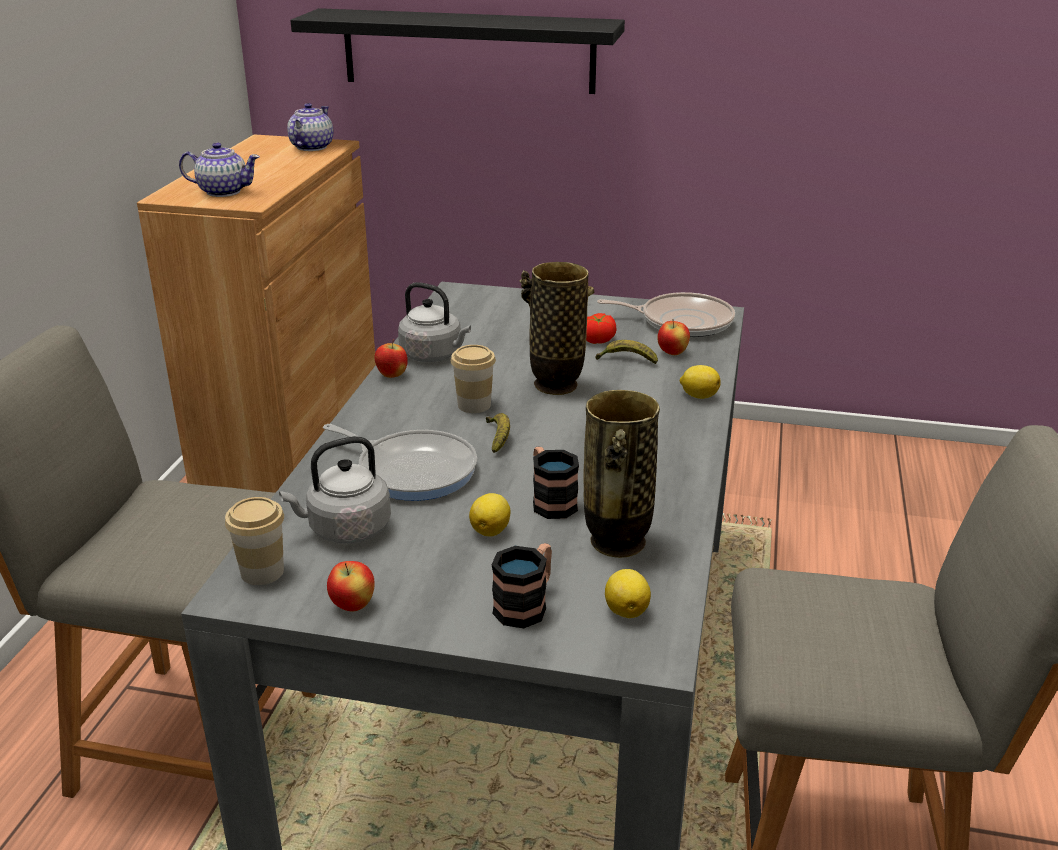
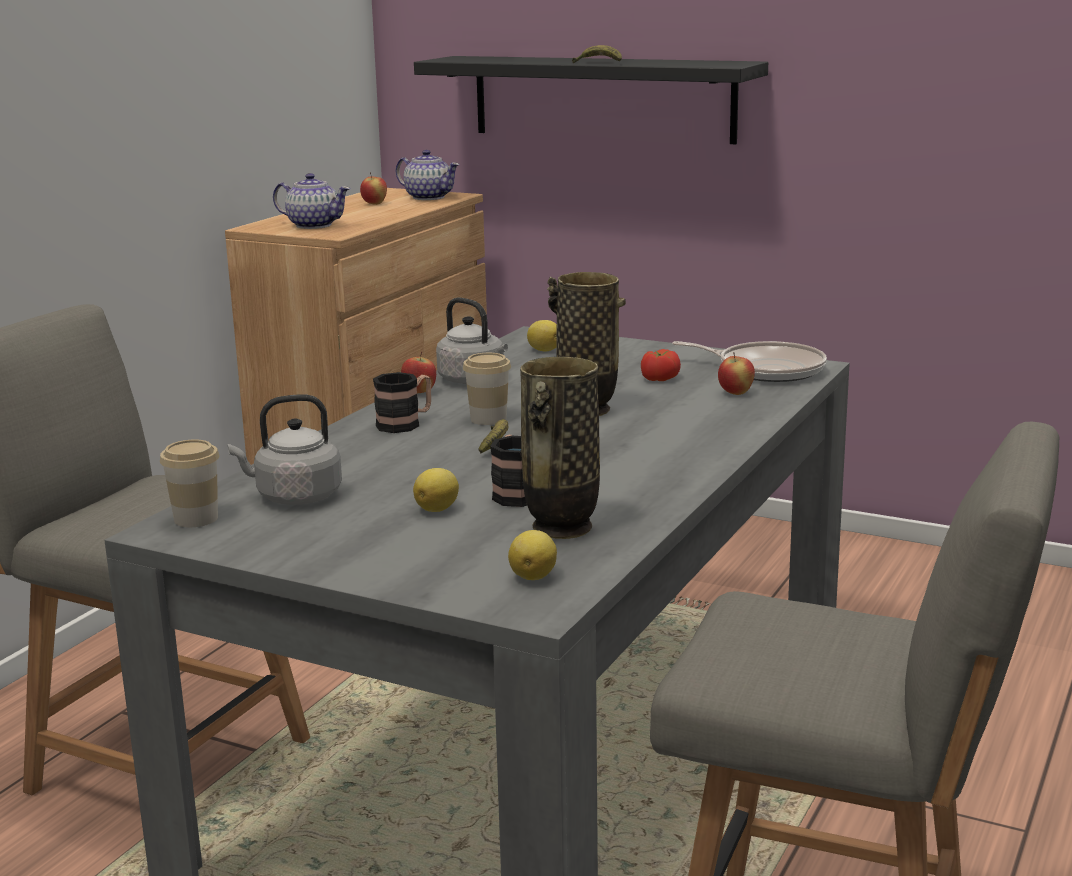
camera: 15 degrees right, 10 degrees down
(311, 147) = (428, 197): teapot -> teapot turned 90 degrees clockwise
(353, 606) = (265, 548): apple -> apple (374, 204)
(412, 470) = (390, 461): frying pan -> none
(526, 604) = (434, 563): mug -> mug (405, 423)
(627, 360) = (679, 396): banana -> banana (598, 63)
(698, 396) = (738, 427): lemon -> lemon (543, 350)

